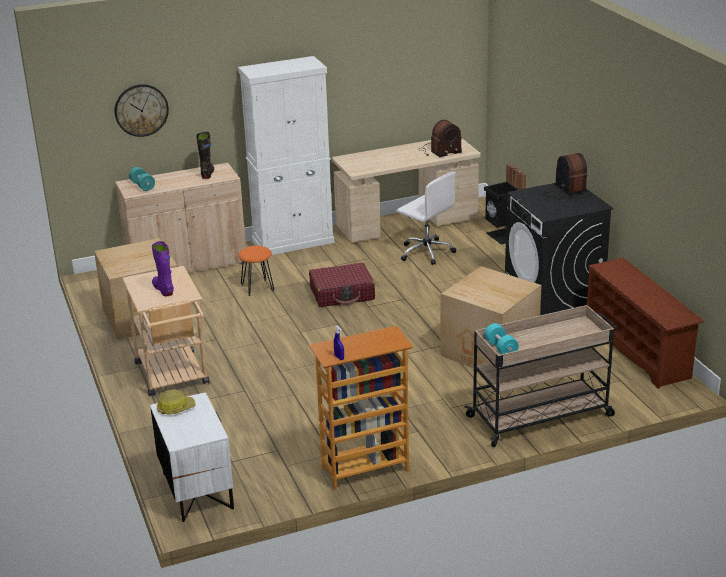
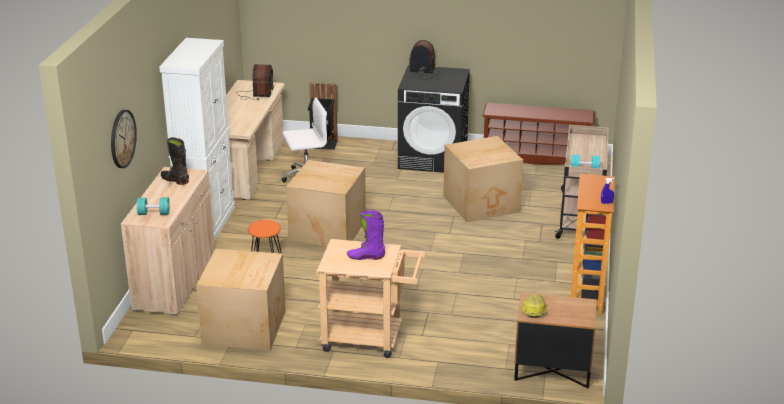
camera: 60 degrees left, 0 degrees up
(196, 491) = (552, 371): white nightstand -> brown nightstand
(342, 294) = (327, 229): red suitcase -> cardboard box

